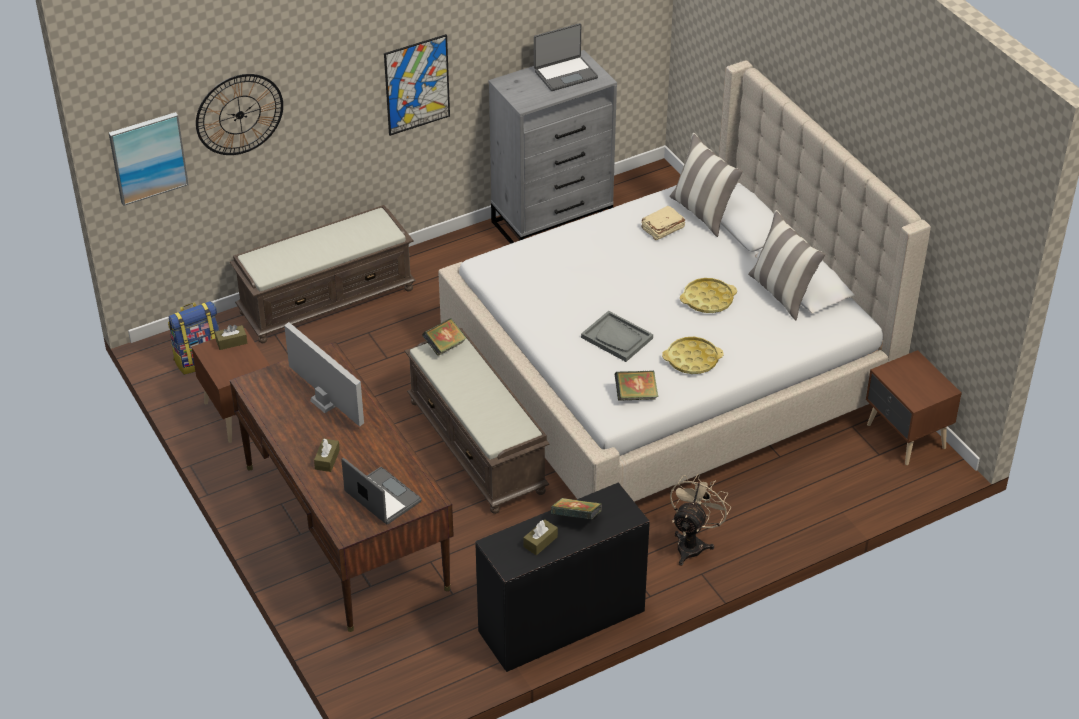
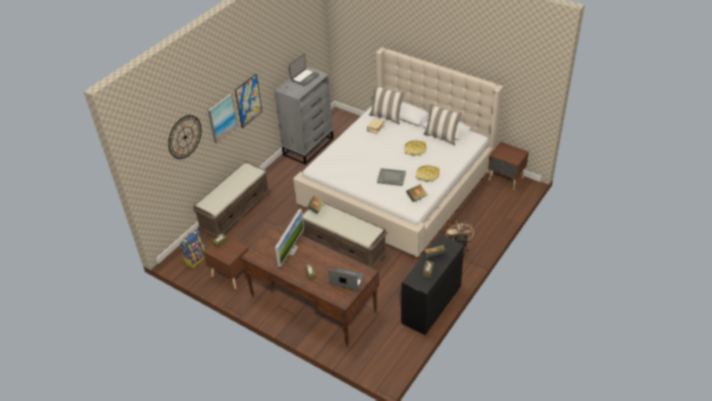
camera: 25 degrees left, 0 degrees up
(148, 157) = (152, 170): picture -> picture (222, 118)
(325, 402) = (291, 250): monitor -> monitor turned 90 degrees clockwise

